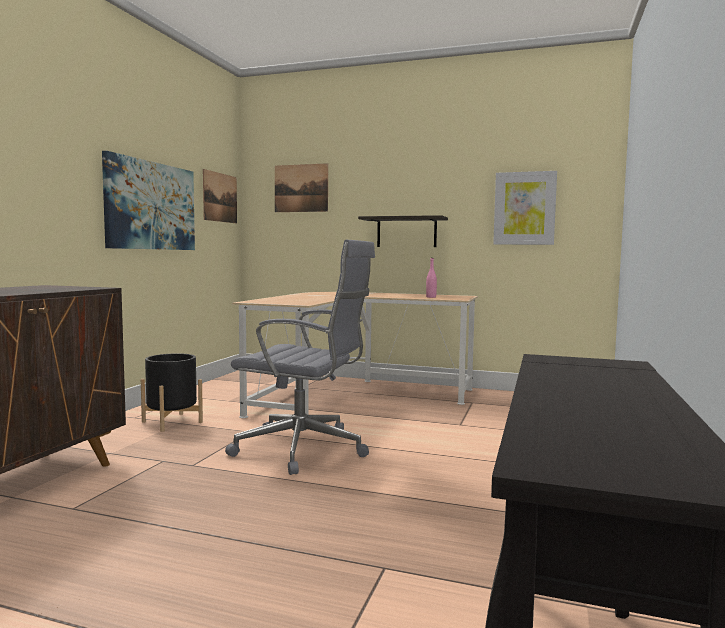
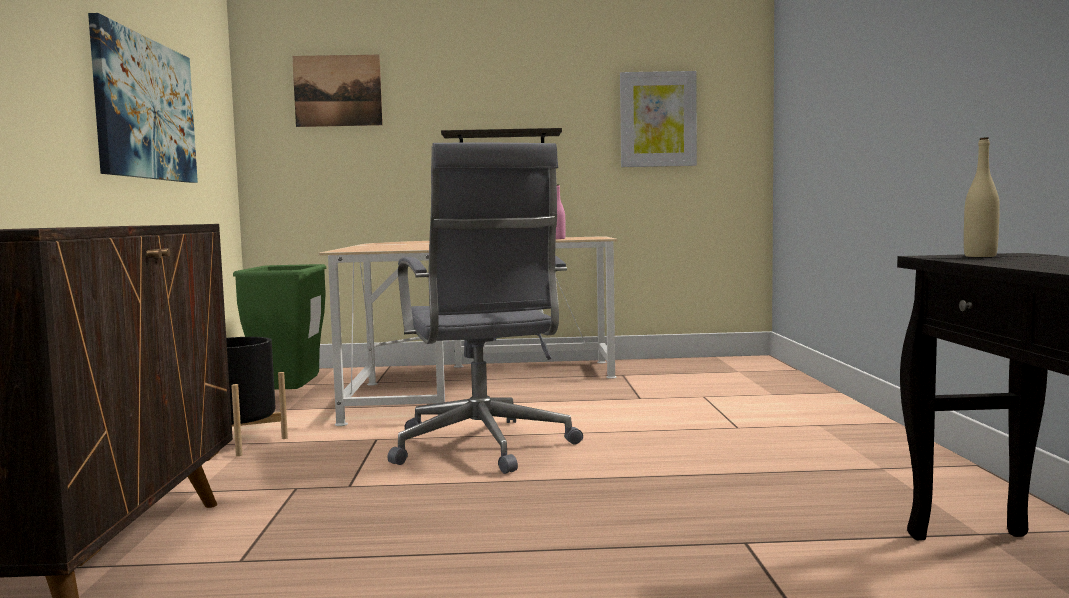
camera: 20 degrees left, 0 degrees up
(220, 197) = (215, 102): picture -> none
(233, 396) = (289, 403): none -> green trash can
(304, 449) = (482, 447): grey office chair -> grey office chair turned 75 degrees clockwise
(577, 364) = (980, 256): none -> beige bottle

